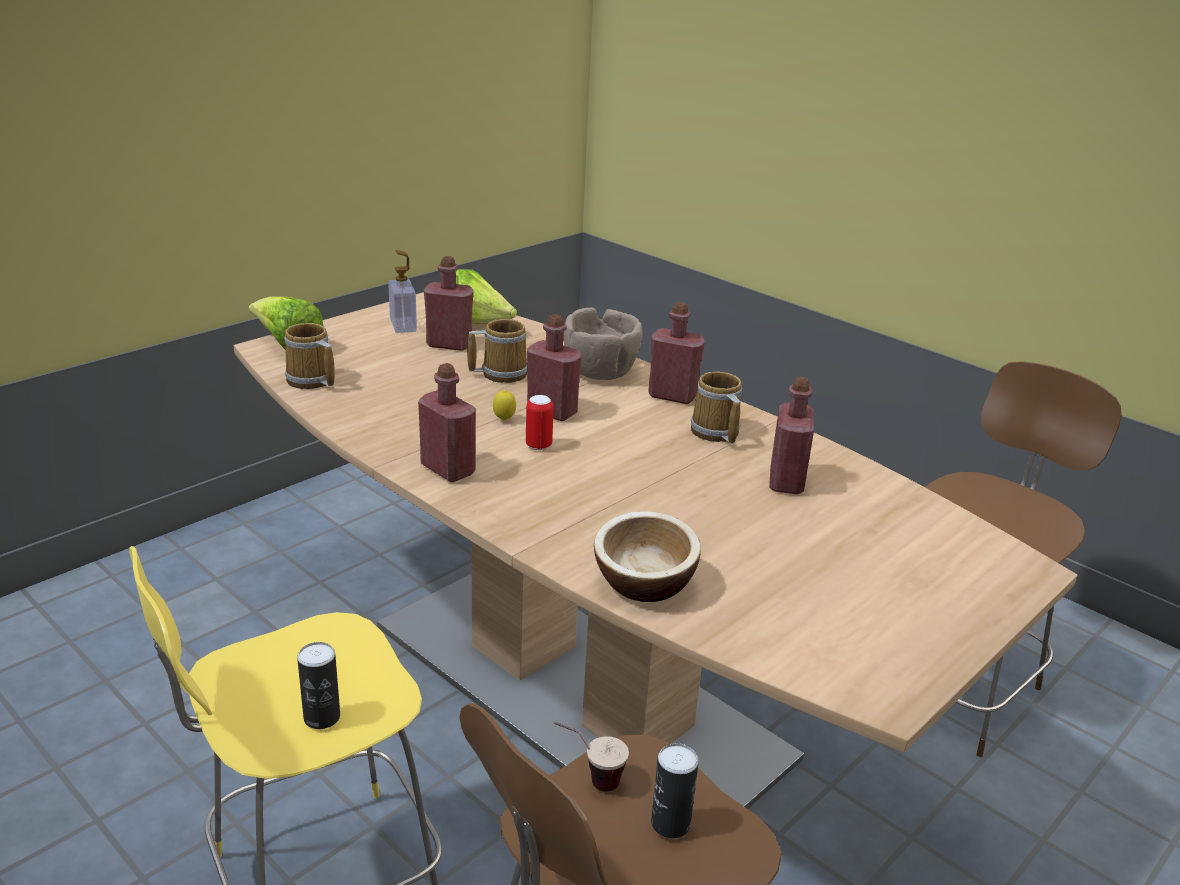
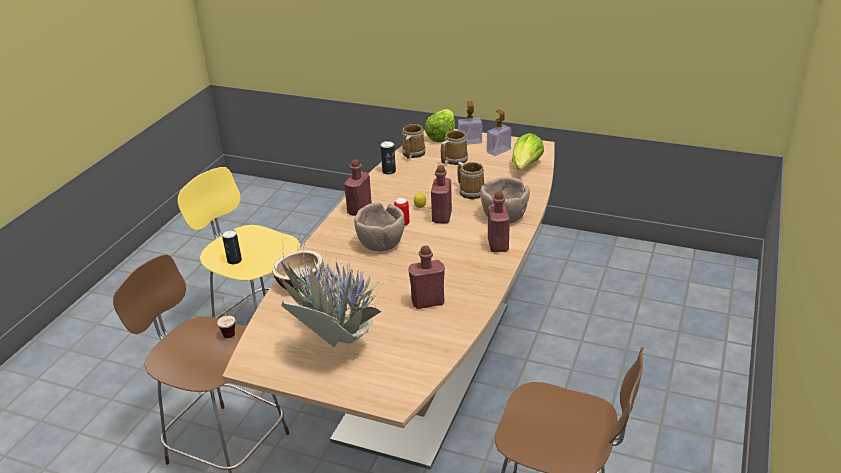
camera: 70 degrees right, 5 degrees up
(342, 334) = (470, 142): none -> soap dispenser
(449, 344) = (489, 169): red bottle -> none
(585, 478) = (381, 244): none -> brown bowl
(670, 824) = (213, 357): can -> can (389, 171)
(714, 433) = (465, 268): mug -> mug (454, 159)
(861, 587) = (336, 344): none -> potted plant

